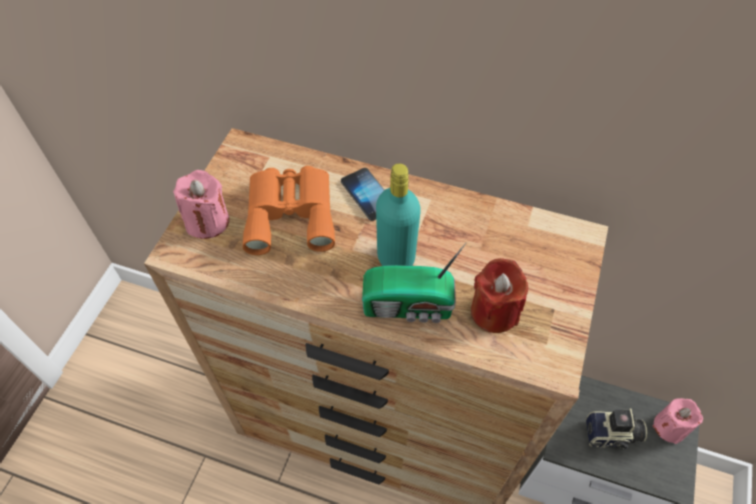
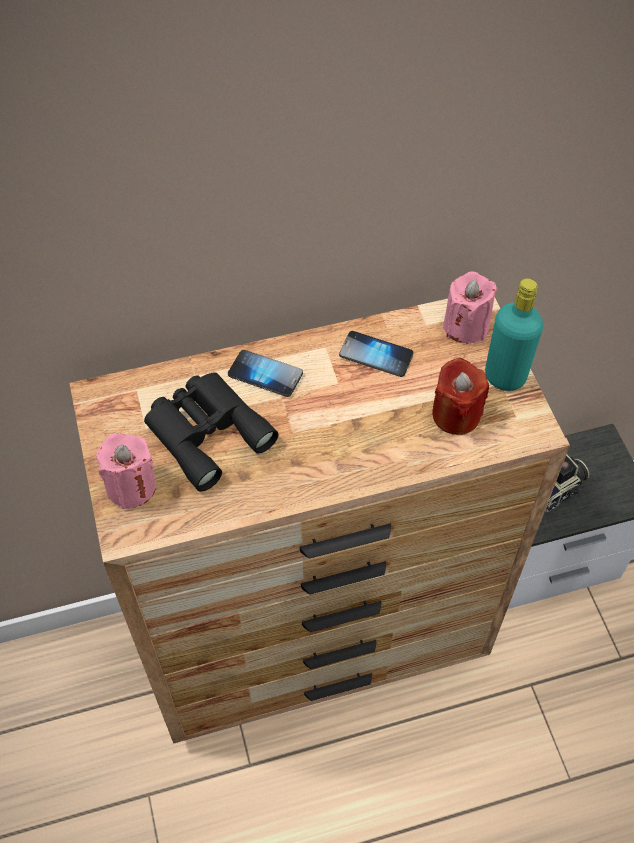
camera: 35 degrees left, 0 degrees up
(291, 212) = (206, 431): orange binoculars -> black binoculars
(396, 258) = (338, 417): turquoise bottle -> turquoise bottle (505, 377)
(410, 306) = (384, 451): radio -> none
(466, 227) = (376, 355): none -> phone
(669, 427) = (598, 453): pink candle -> pink candle (466, 326)

